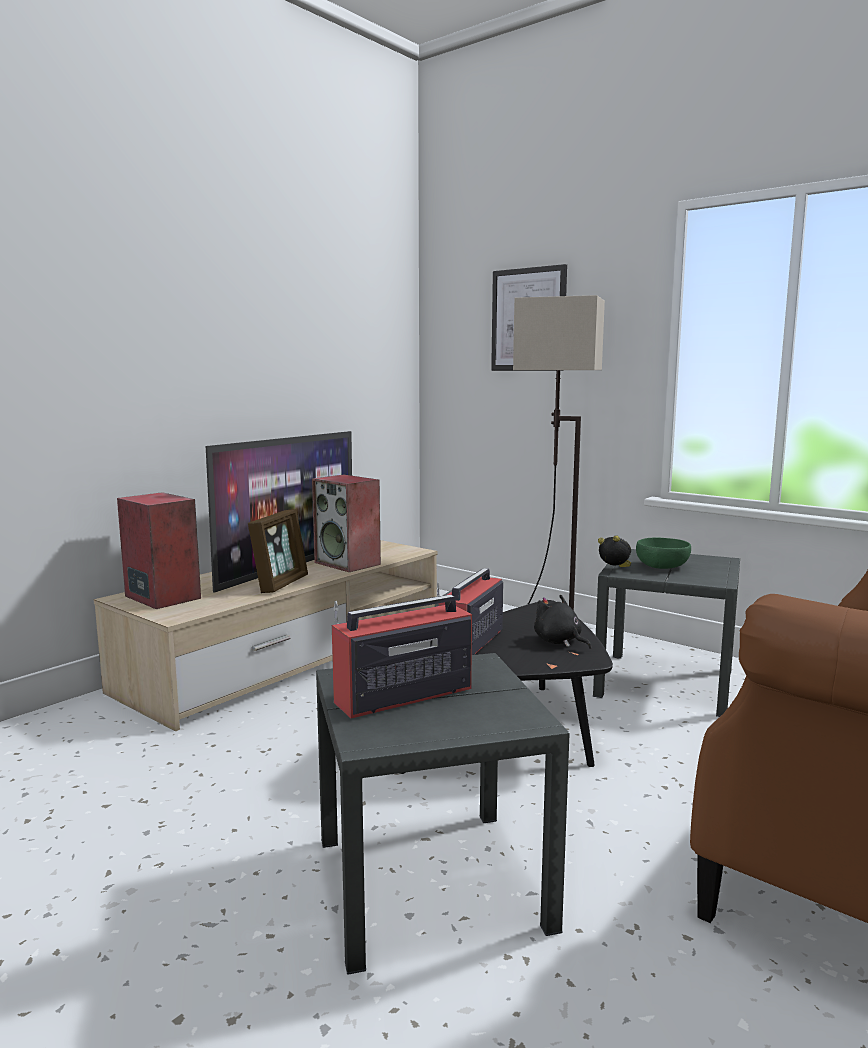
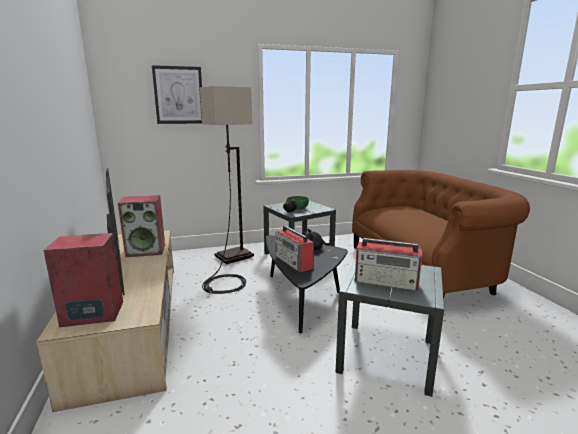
camera: 55 degrees left, 5 degrees up
(280, 584) = (144, 274): picture frame -> none
(401, 695) = (387, 282): radio -> radio turned 75 degrees counterclockwise

